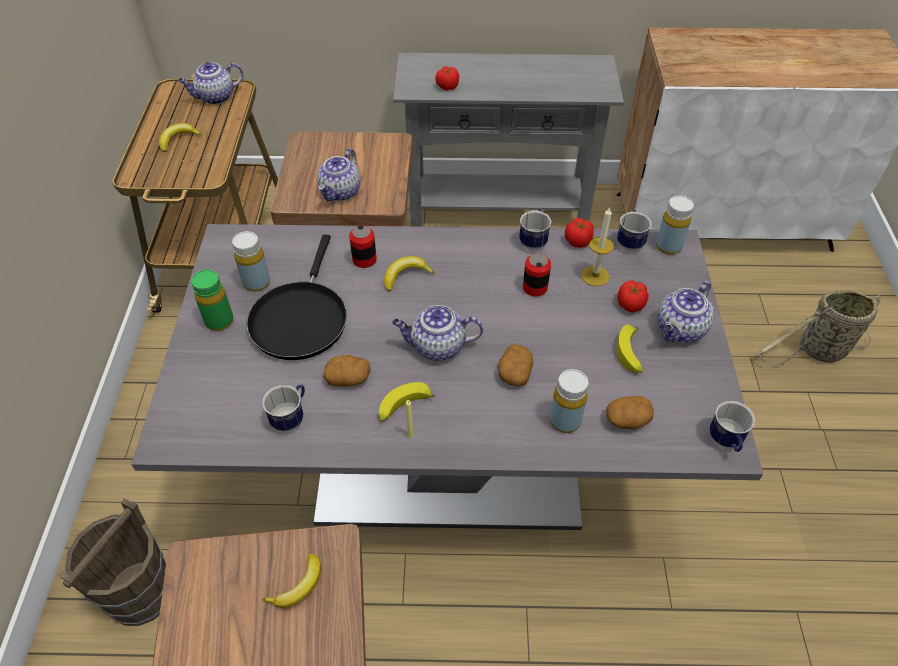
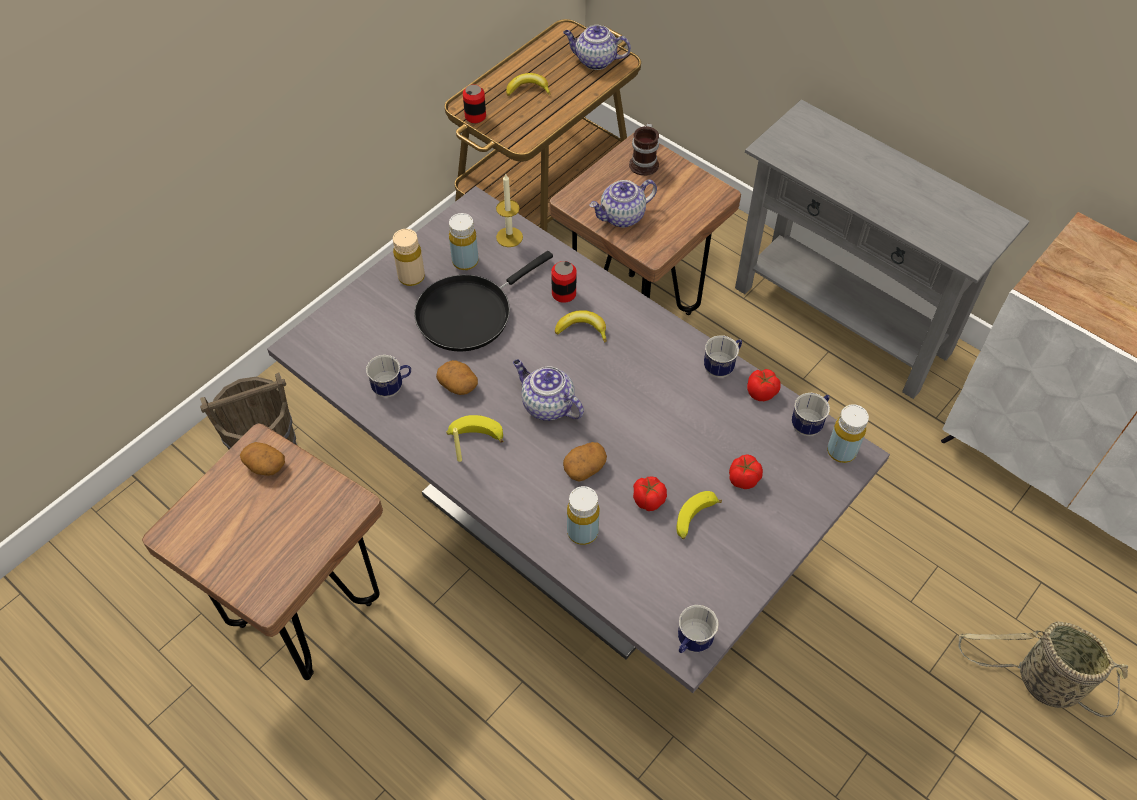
camera: 40 degrees right, 5 degrees up
(219, 321) = (411, 277): green bottle -> beige bottle
(298, 586) = (306, 512): banana -> none
(321, 148) = (645, 163): none -> mug
(447, 86) = (810, 163): tomato -> tomato (648, 499)
(535, 288) = (677, 409): can -> can (475, 116)
(595, 276) = (741, 433): candle -> candle (509, 237)
(627, 420) = (632, 567): potato -> potato (264, 465)
(680, 330) = (762, 530): teapot -> none

